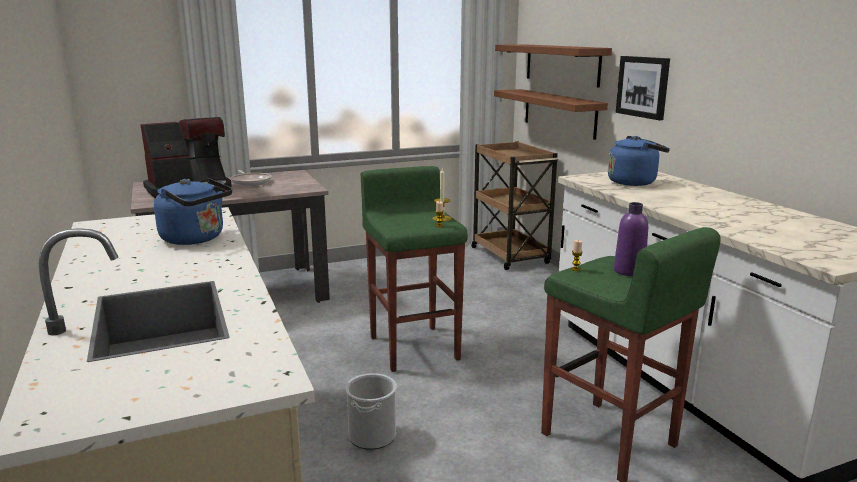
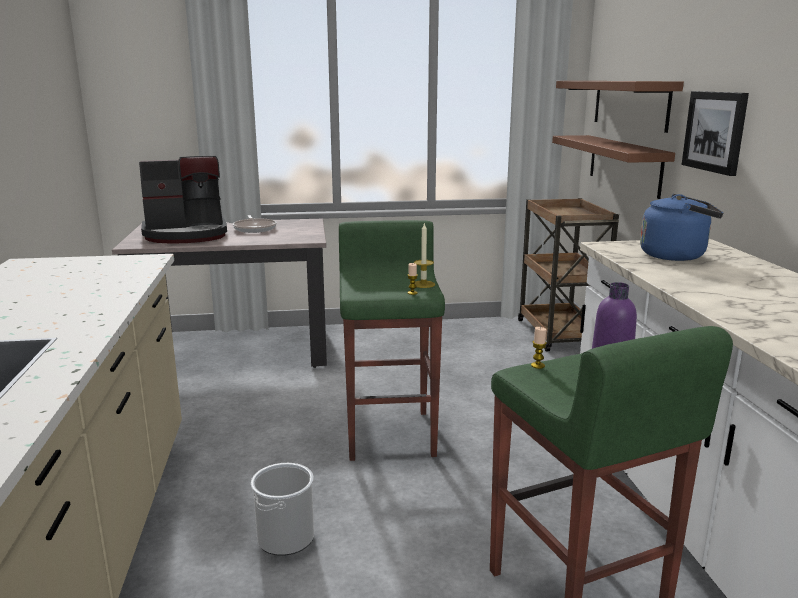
camera: 15 degrees right, 0 degrees up
(196, 239) = (98, 287): blue kettle -> none

